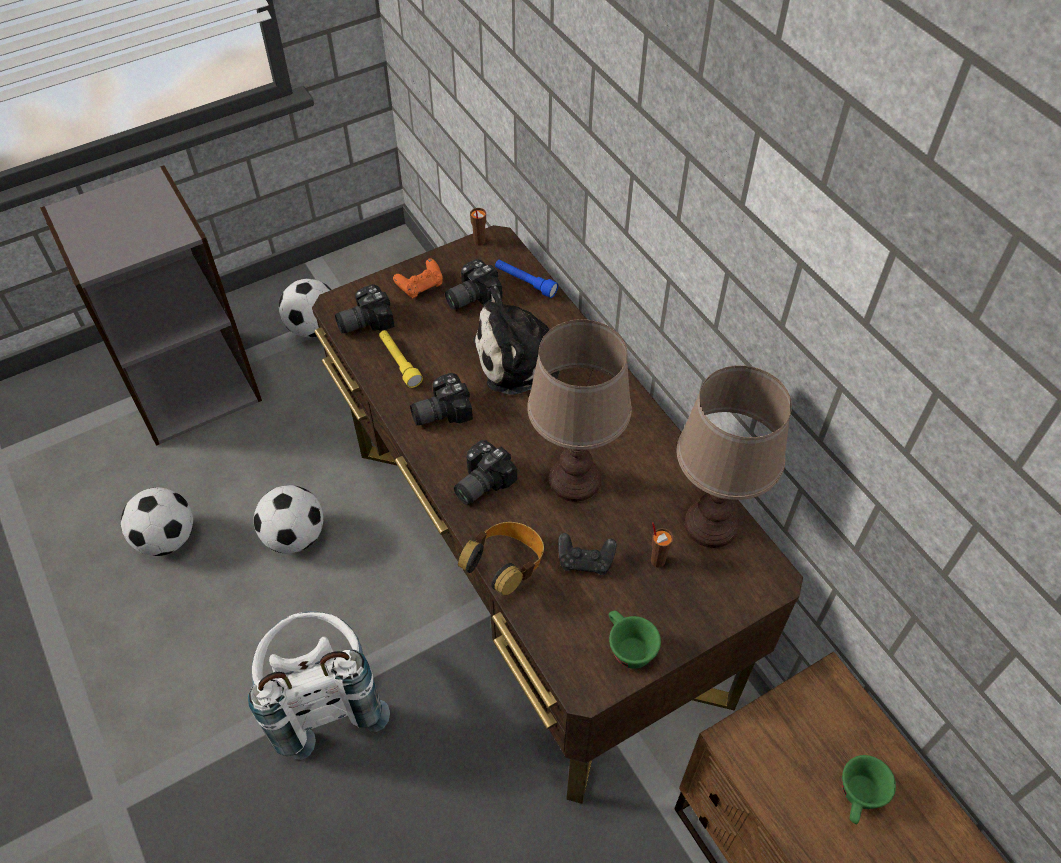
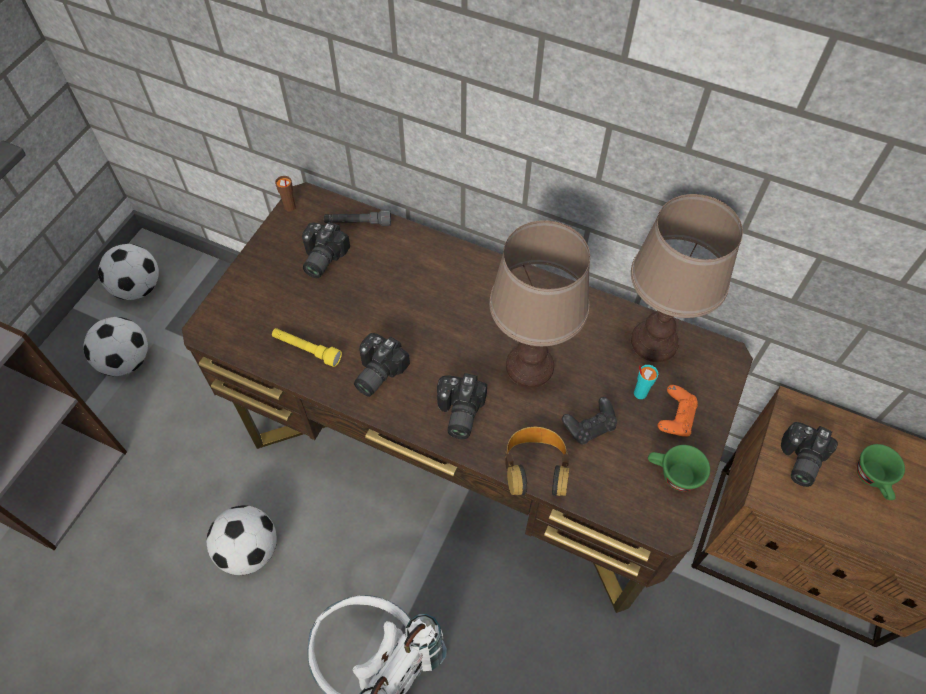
camera: 35 degrees left, 5 degrees up
(167, 538) = (131, 625): football -> football (138, 288)
(363, 320) = (243, 330): camera -> camera (799, 460)
(421, 286) = (270, 272): orange game controller -> orange game controller (675, 417)
(522, 358) = (407, 288): plush toy -> none
(525, 282) = (358, 223): blue flashlight -> grey flashlight
(657, 560) = (639, 393): brown cup -> turquoise cup

